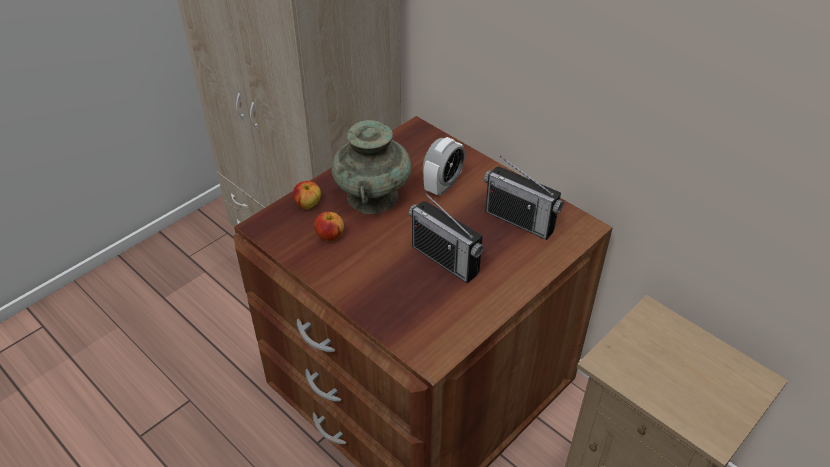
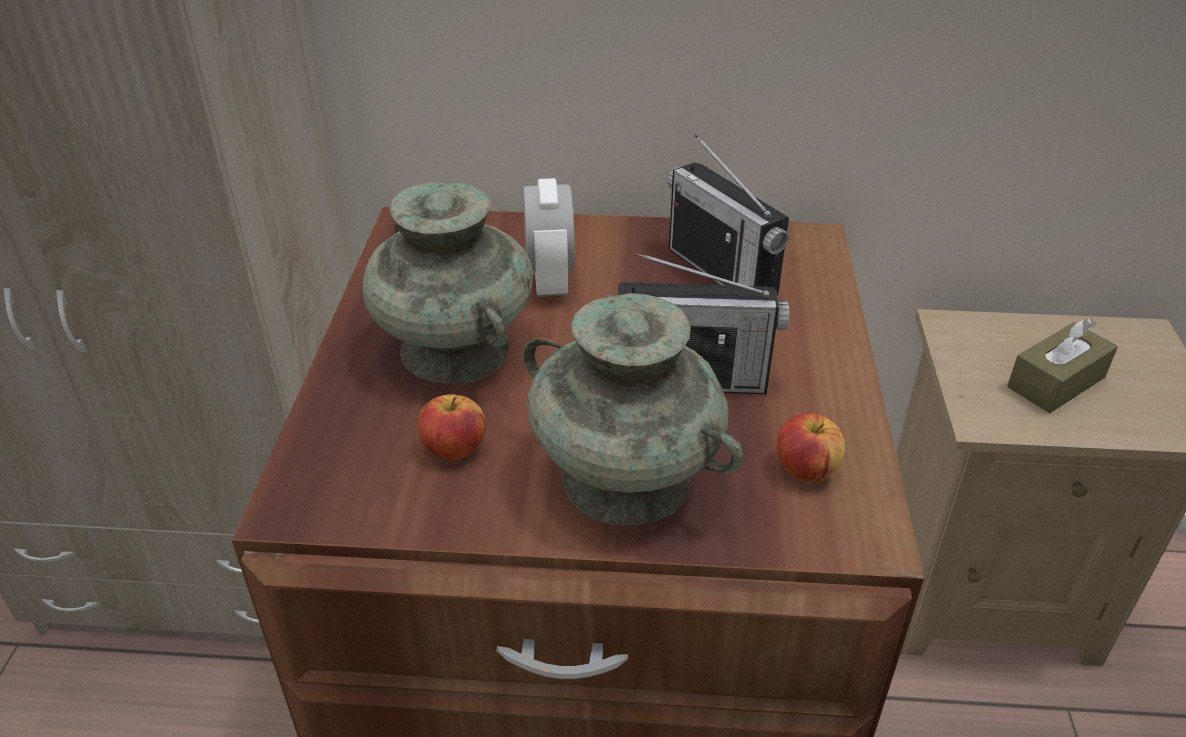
camera: 40 degrees left, 5 degrees down
(308, 204) = (348, 421): apple -> apple (805, 470)
(373, 282) = (624, 479): none -> turquoise vase
(519, 221) = (721, 273): radio -> radio turned 60 degrees clockwise
(668, 370) = (1056, 382): none -> brown tissue box

